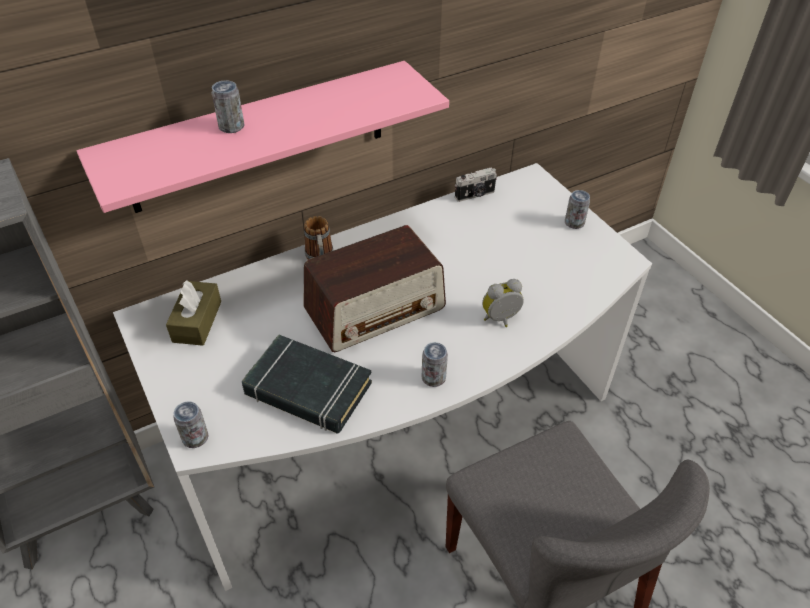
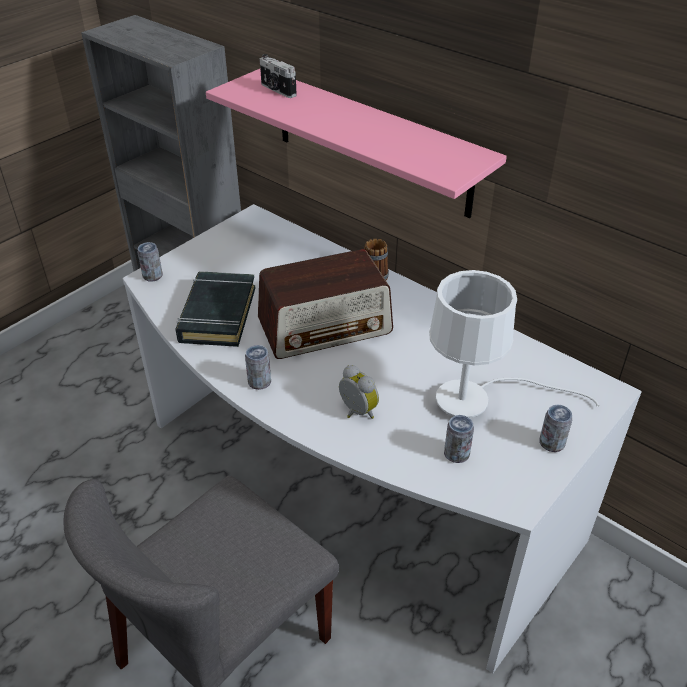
camera: 70 degrees right, 5 degrees down
(197, 321) = (262, 241): brown tissue box -> none
(231, 127) = (328, 107): can -> can (456, 454)
(375, 309) = (325, 327): radio -> radio turned 60 degrees counterclockwise
(475, 195) = (536, 353): camera -> camera (277, 90)
(516, 245) = (476, 401): none -> white table lamp

